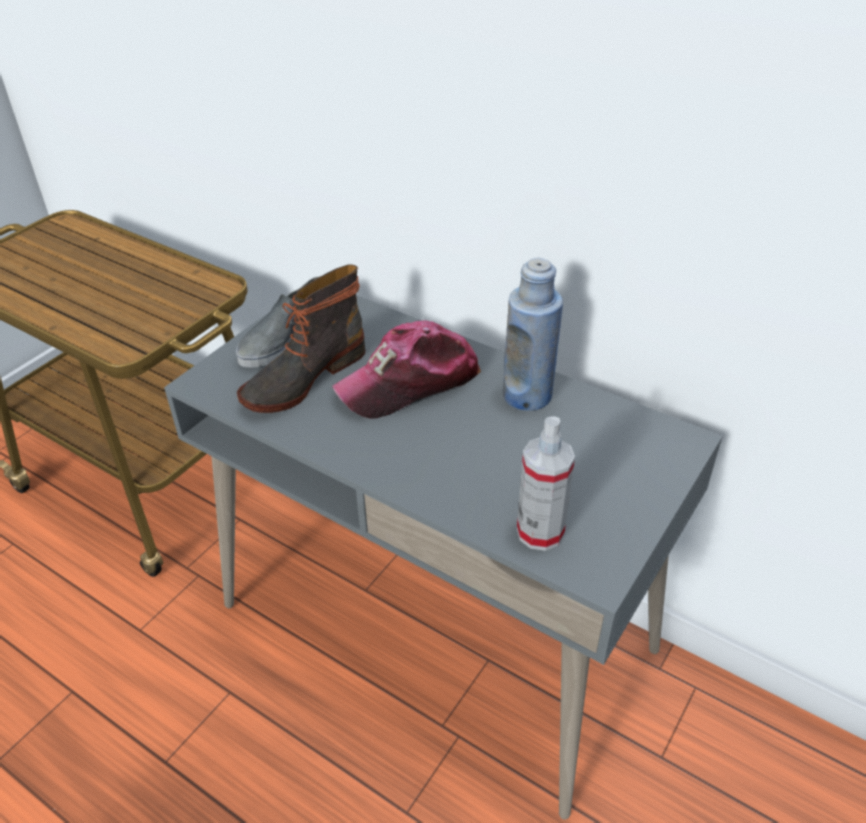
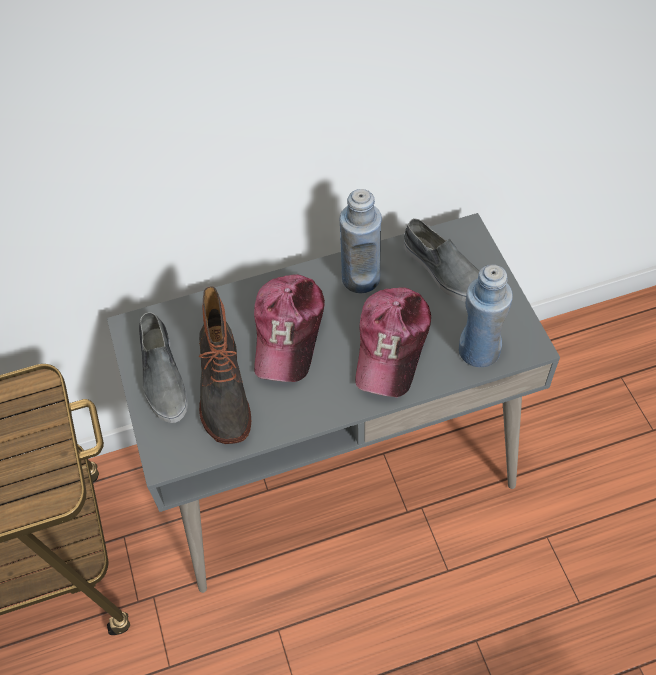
camera: 50 degrees left, 15 degrees up
(471, 460) = (392, 345): none -> cap
(540, 532) = (478, 350): spray bottle -> blue bottle
(611, 449) = (444, 271): none -> grey shoe

